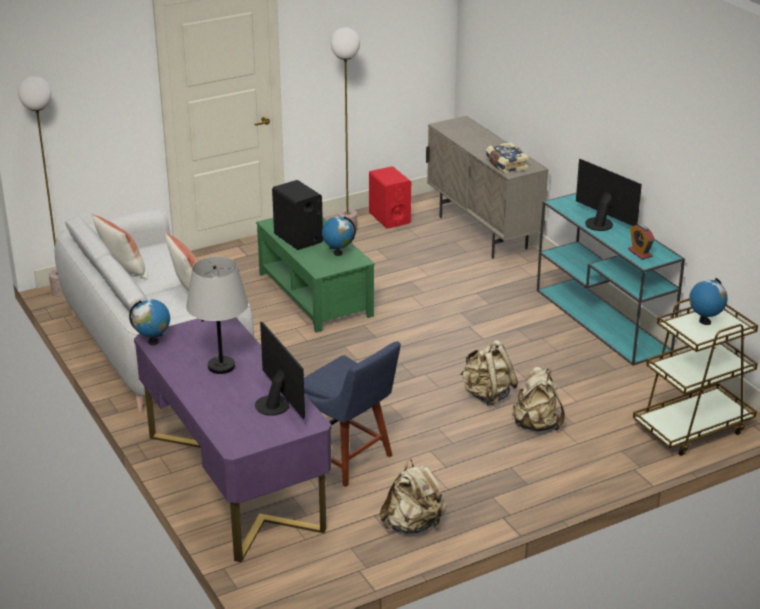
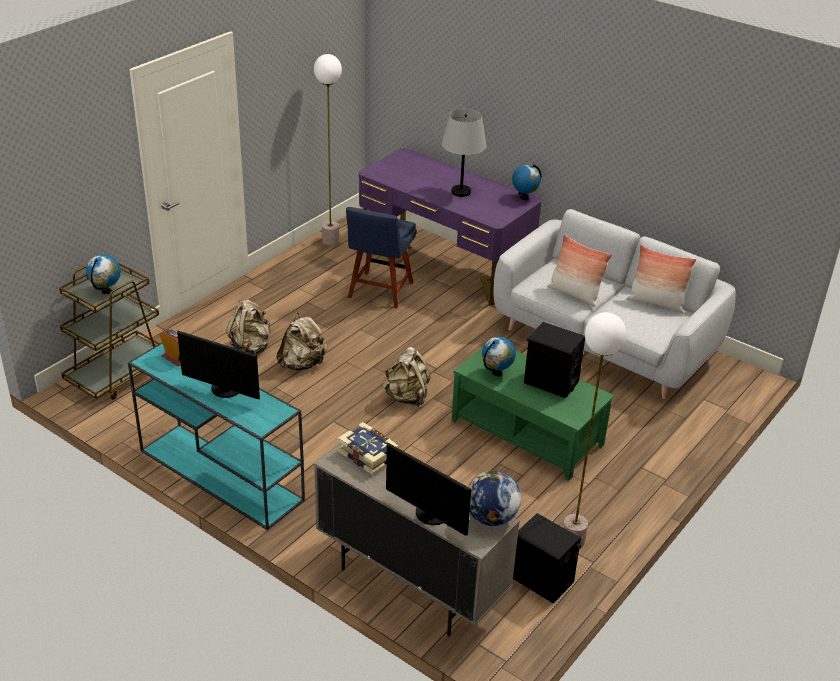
camera: 155 degrees right, 5 degrees up
(61, 291) = (752, 376): floor lamp -> floor lamp (331, 241)
(276, 404) = (403, 177): monitor -> monitor (430, 515)
(349, 459) = (379, 292): blue chair -> blue chair turned 90 degrees counterclockwise
(389, 218) = (542, 580): red speaker -> black speaker
(413, 525) = (309, 263): beige backpack -> beige backpack (407, 397)
(446, 127) = (490, 518): none -> globe

